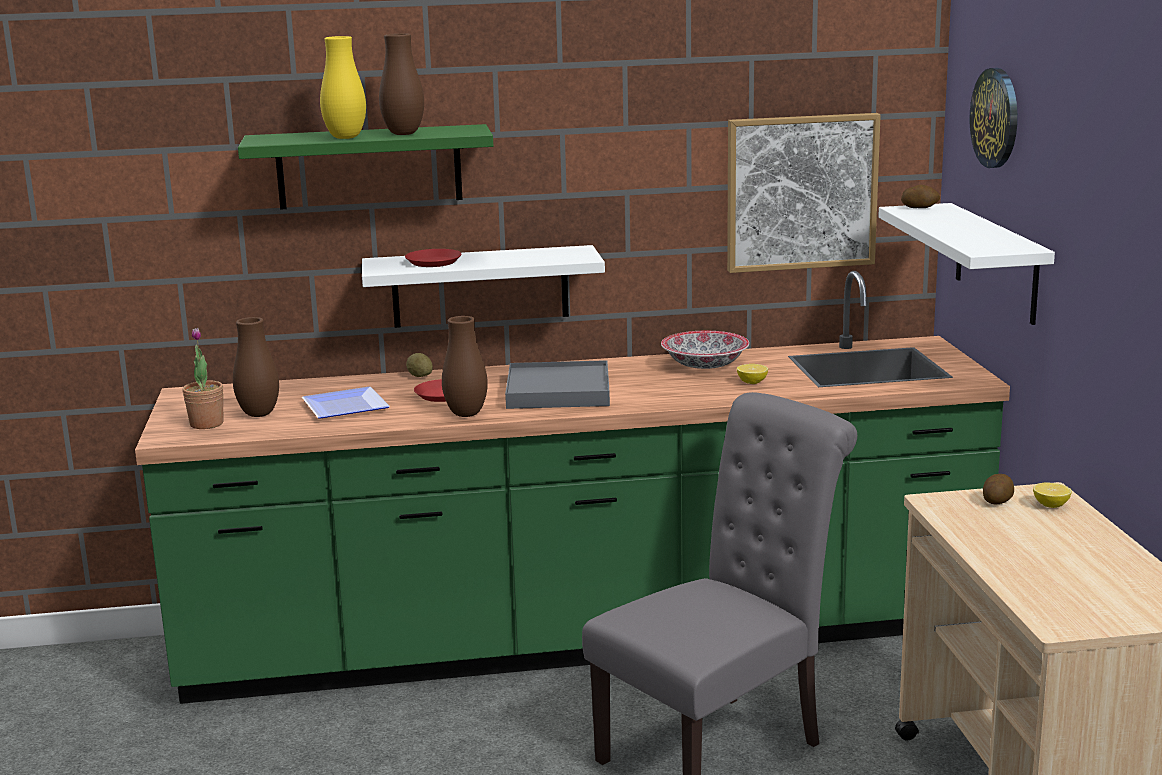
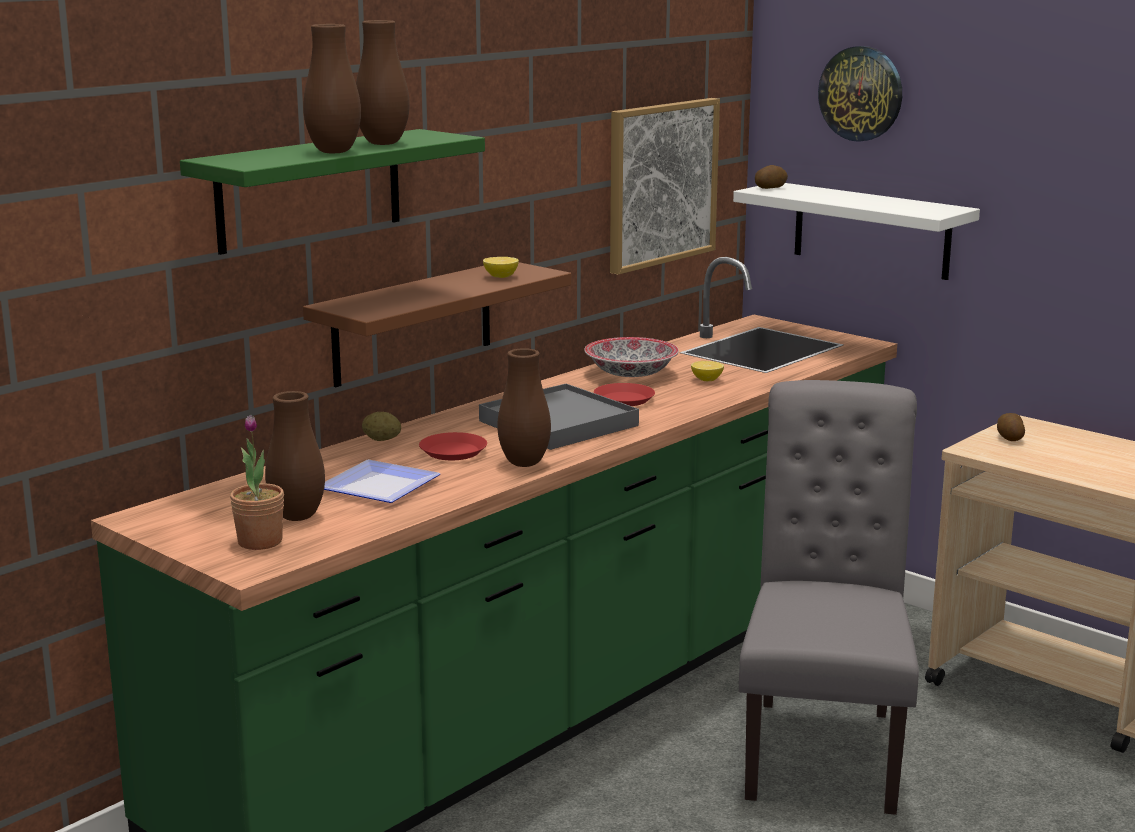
camera: 40 degrees left, 0 degrees up
(345, 137) = (334, 152): yellow vase -> brown vase
(434, 262) = (402, 297): red plate -> red plate (624, 399)
(480, 286) = (413, 323): white shelf -> brown shelf
(1050, 505) = (1047, 432): lemon -> lemon (501, 277)

